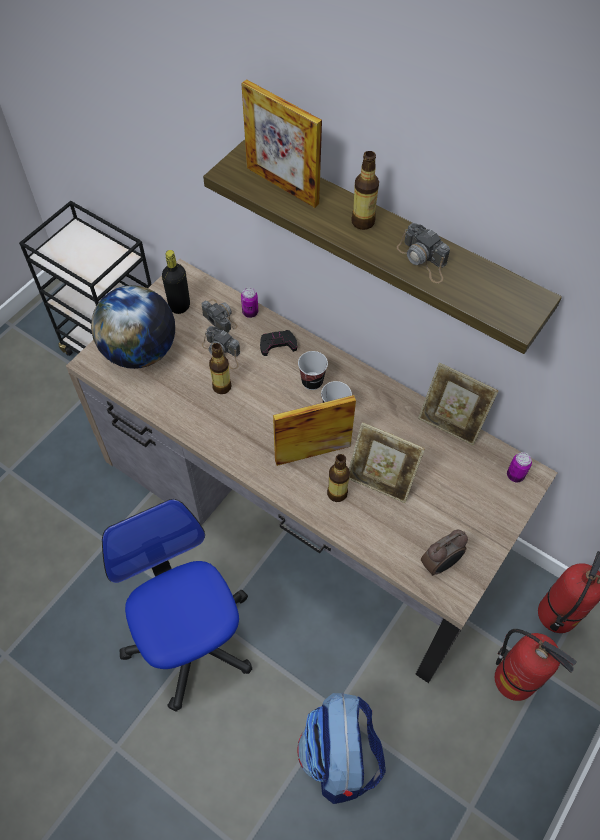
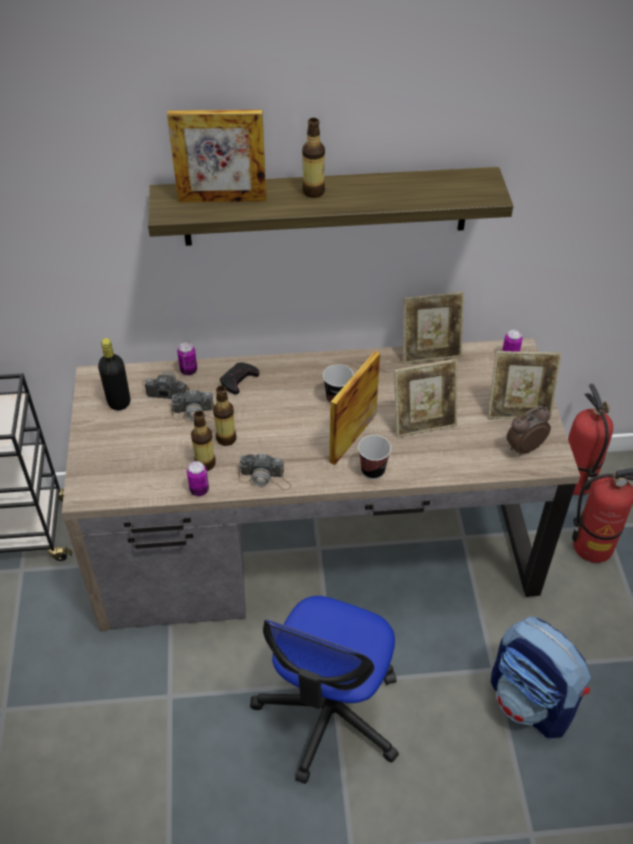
camera: 40 degrees left, 10 degrees down
(140, 351) = (122, 457): globe -> none
(164, 414) = (199, 490): none -> can
(191, 640) = (329, 713): office chair -> office chair turned 90 degrees counterclockwise
(312, 381) = (296, 389): cup -> cup (373, 470)
(337, 493) = (401, 452): bottle -> bottle (205, 463)
(423, 260) = (385, 192): camera -> camera (265, 478)
(440, 564) = (523, 448): alarm clock -> alarm clock turned 135 degrees counterclockwise
(471, 528) = (518, 410): none -> picture frame

